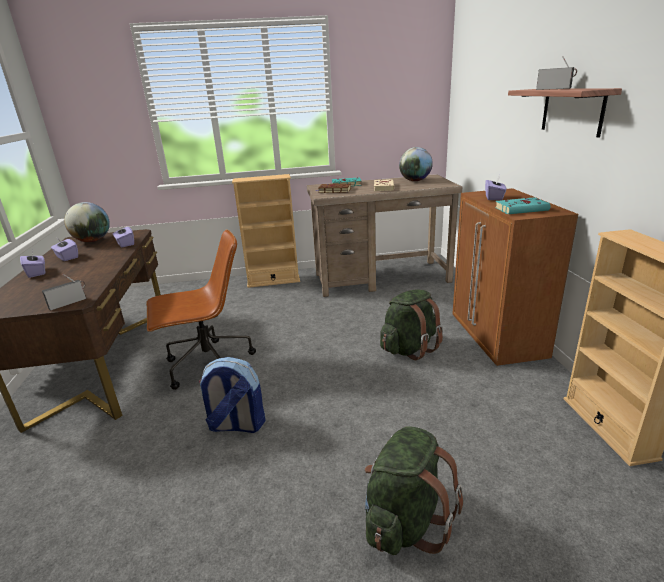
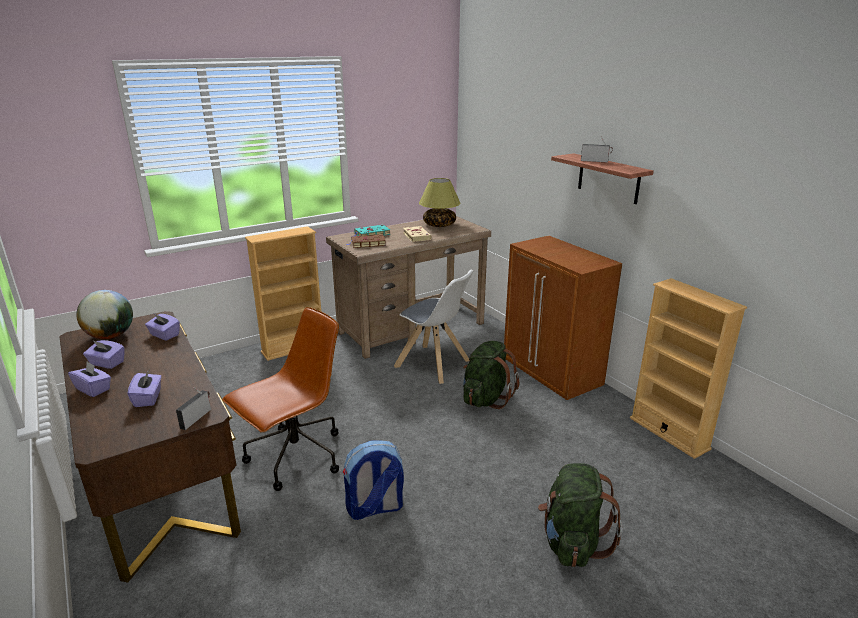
camera: 25 degrees left, 0 degrees up
(380, 310) = (434, 364): none -> chair
(415, 181) = (439, 225): globe -> table lamp
(494, 198) = (544, 249): purple tissue box -> purple tissue box (148, 398)
(522, 209) = (578, 261): turquoise book -> none

